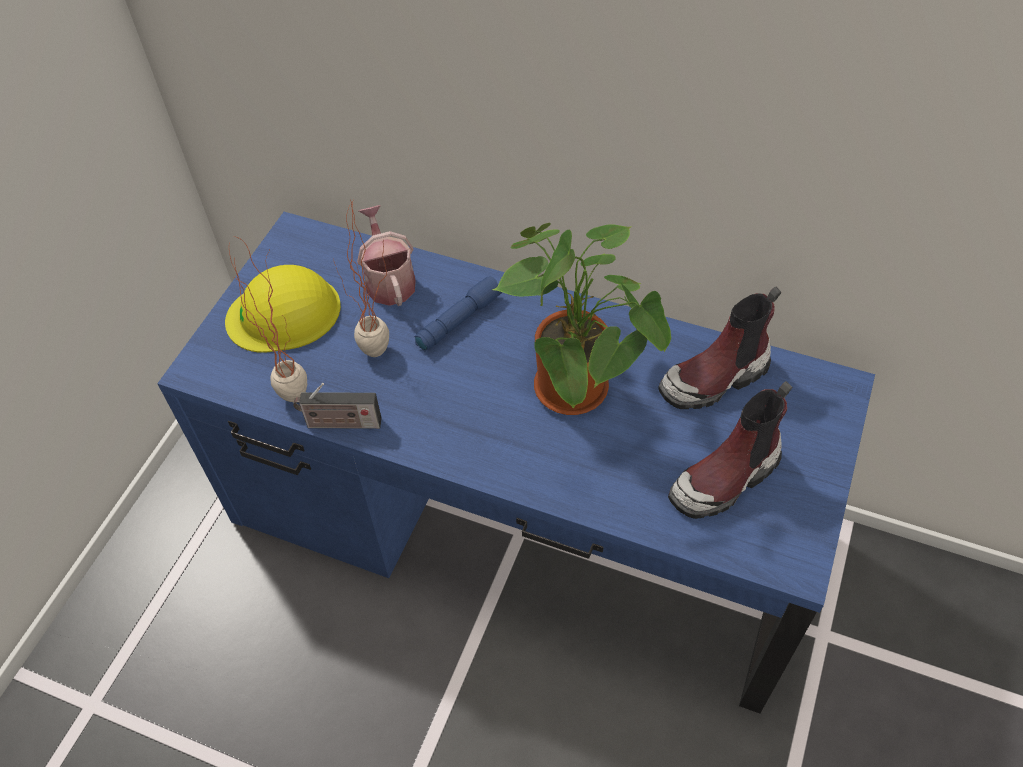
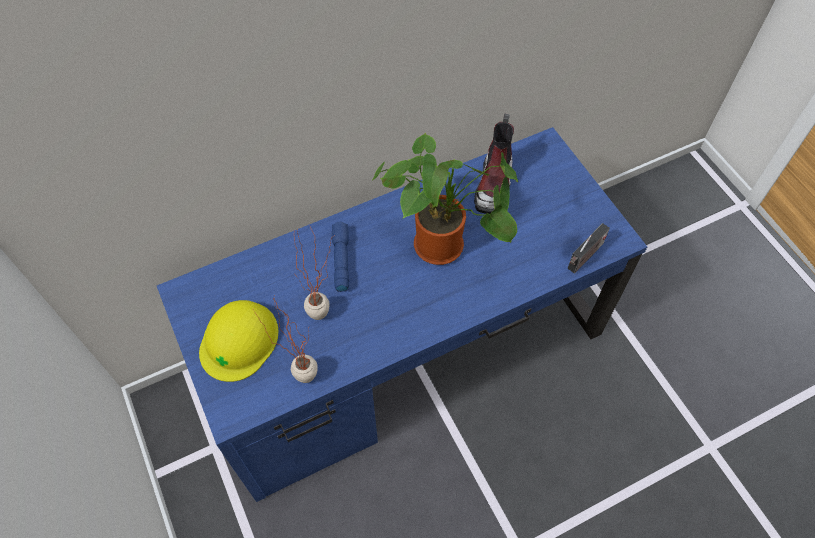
camera: 50 degrees left, 5 degrees up
(340, 424) = (350, 367): radio -> radio (584, 258)
(389, 280) = (274, 271): watering can -> none
(726, 478) = (552, 227): boot -> none

